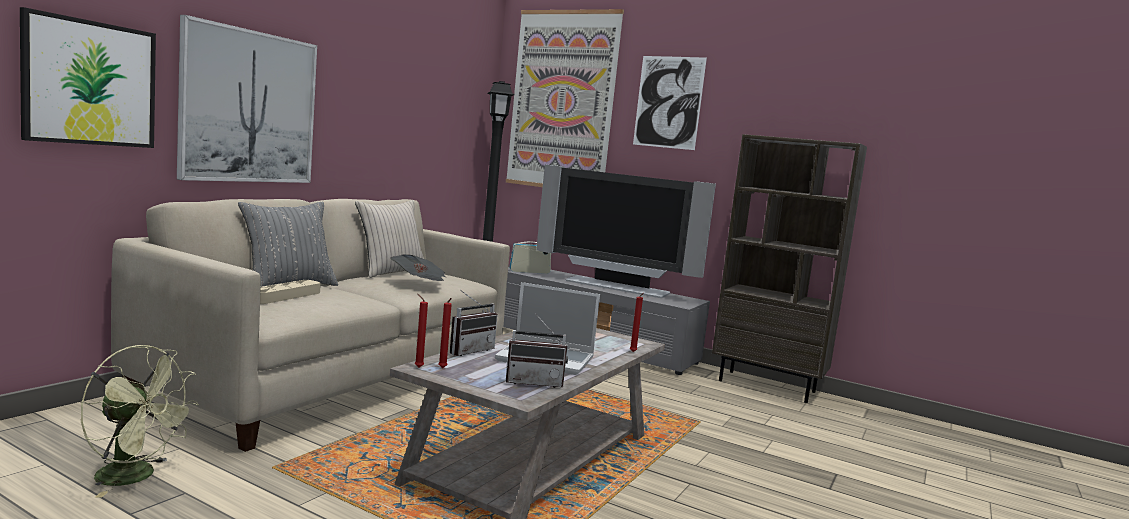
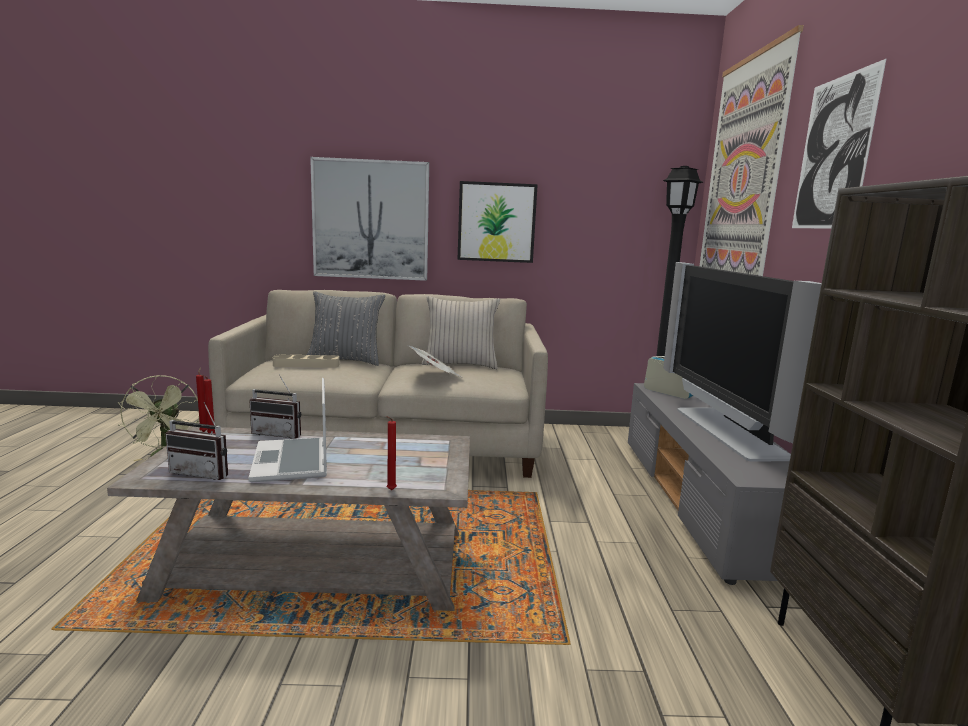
camera: 60 degrees right, 5 degrees up
(90, 83) = (255, 212): picture -> picture (496, 222)
(535, 382) = (204, 472): radio -> radio turned 45 degrees counterclockwise

